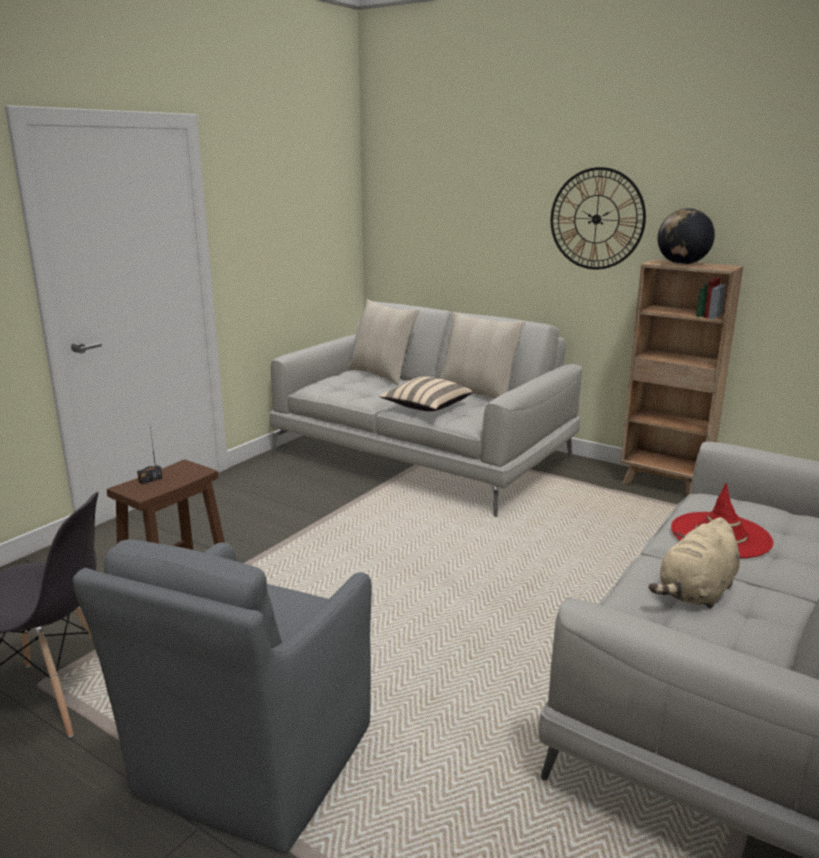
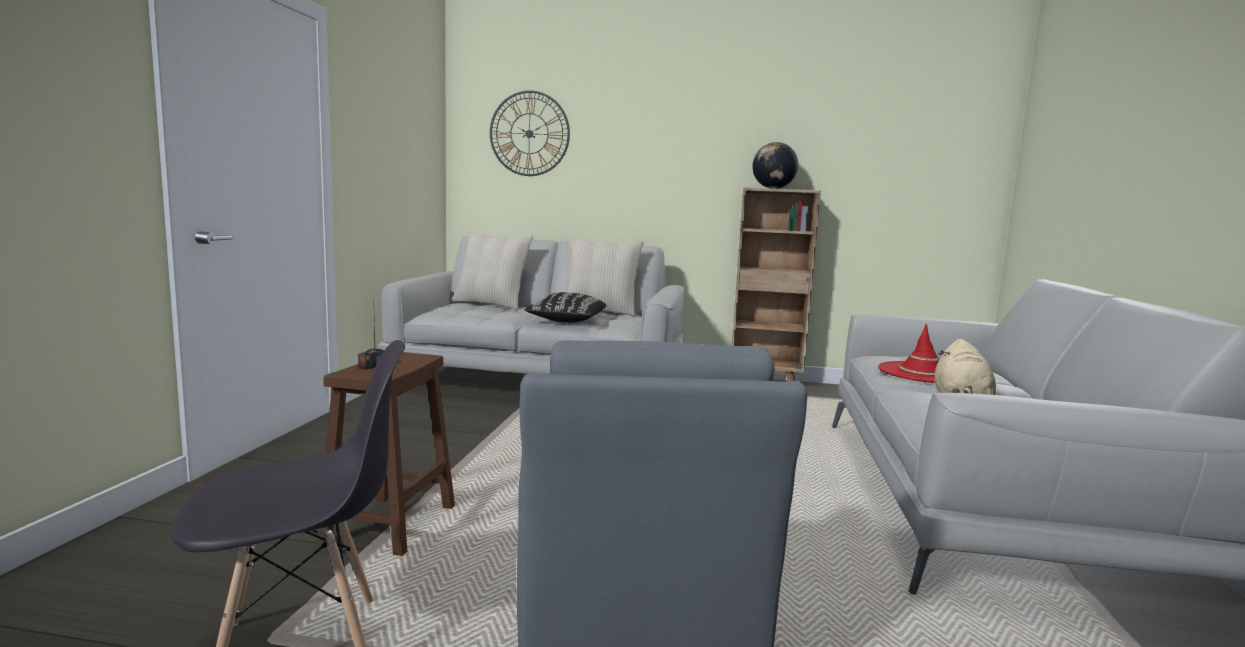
camera: 25 degrees left, 10 degrees down
(426, 407) = (566, 321): beige pillow -> black pillow
(596, 219) = (688, 156): wall clock -> wall clock (529, 133)

